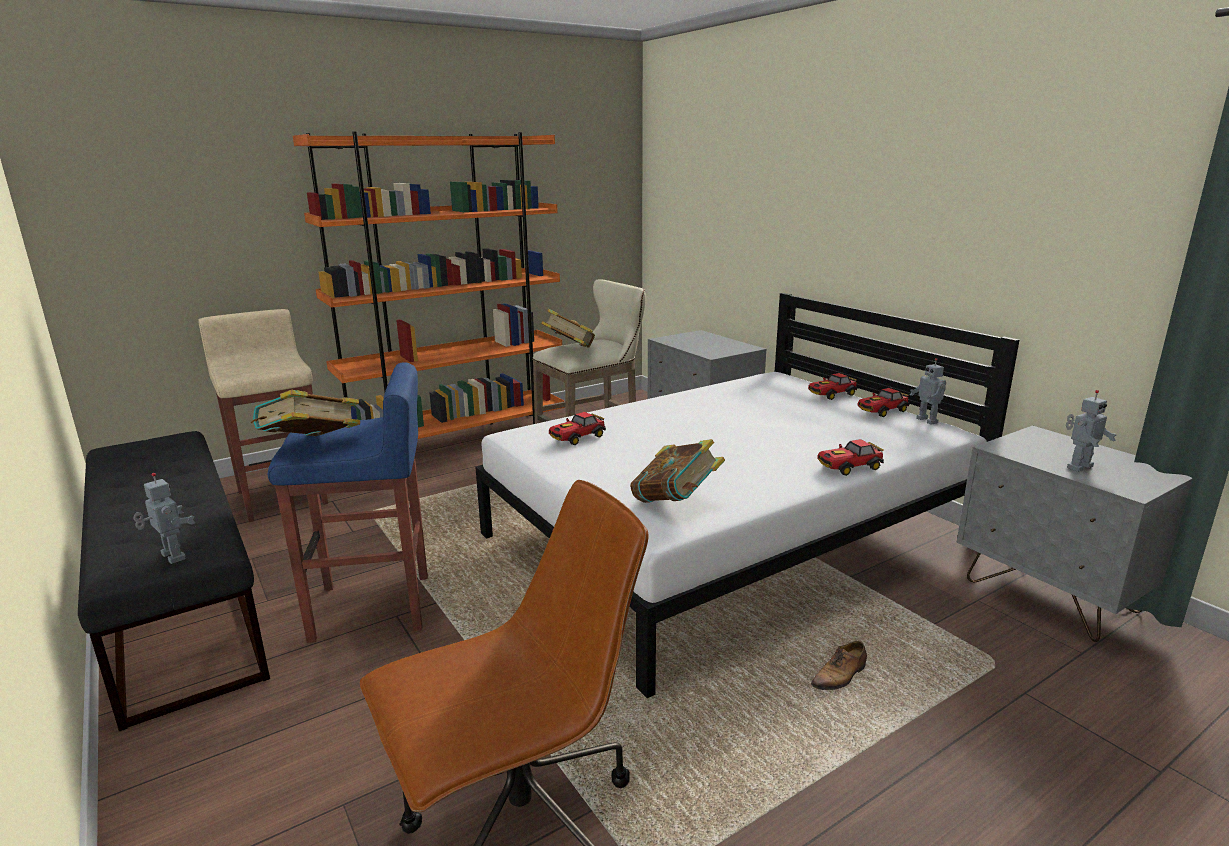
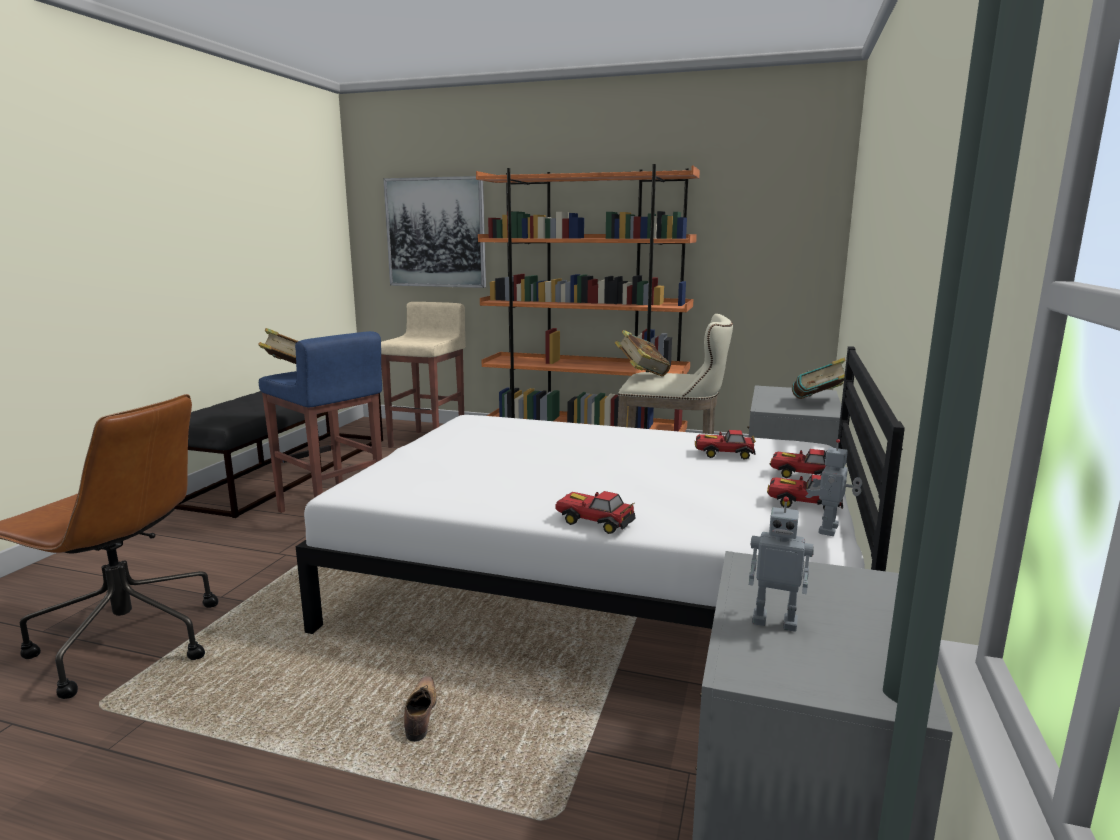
camera: 50 degrees right, 5 degrees down
(171, 557) = (210, 418): toy robot -> none
(197, 215) = (436, 233): none -> picture
(577, 438) = (492, 431): toy car -> toy car (723, 454)
(676, 503) = (409, 484): book -> book (818, 403)
(840, 676) = (420, 715): shoe -> shoe turned 75 degrees clockwise

